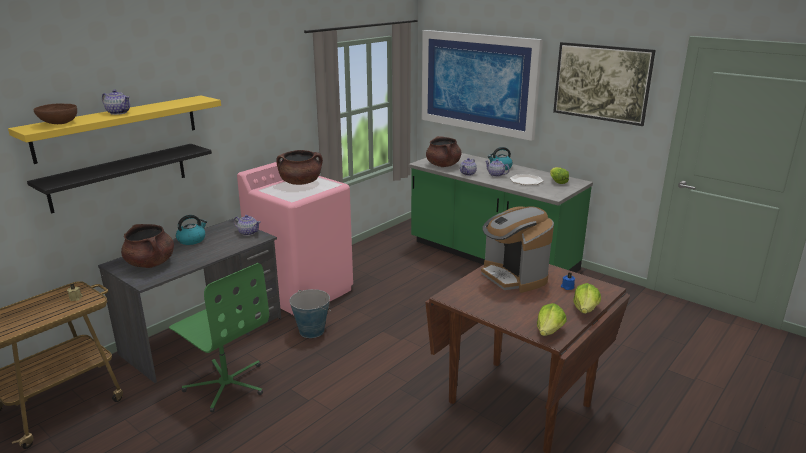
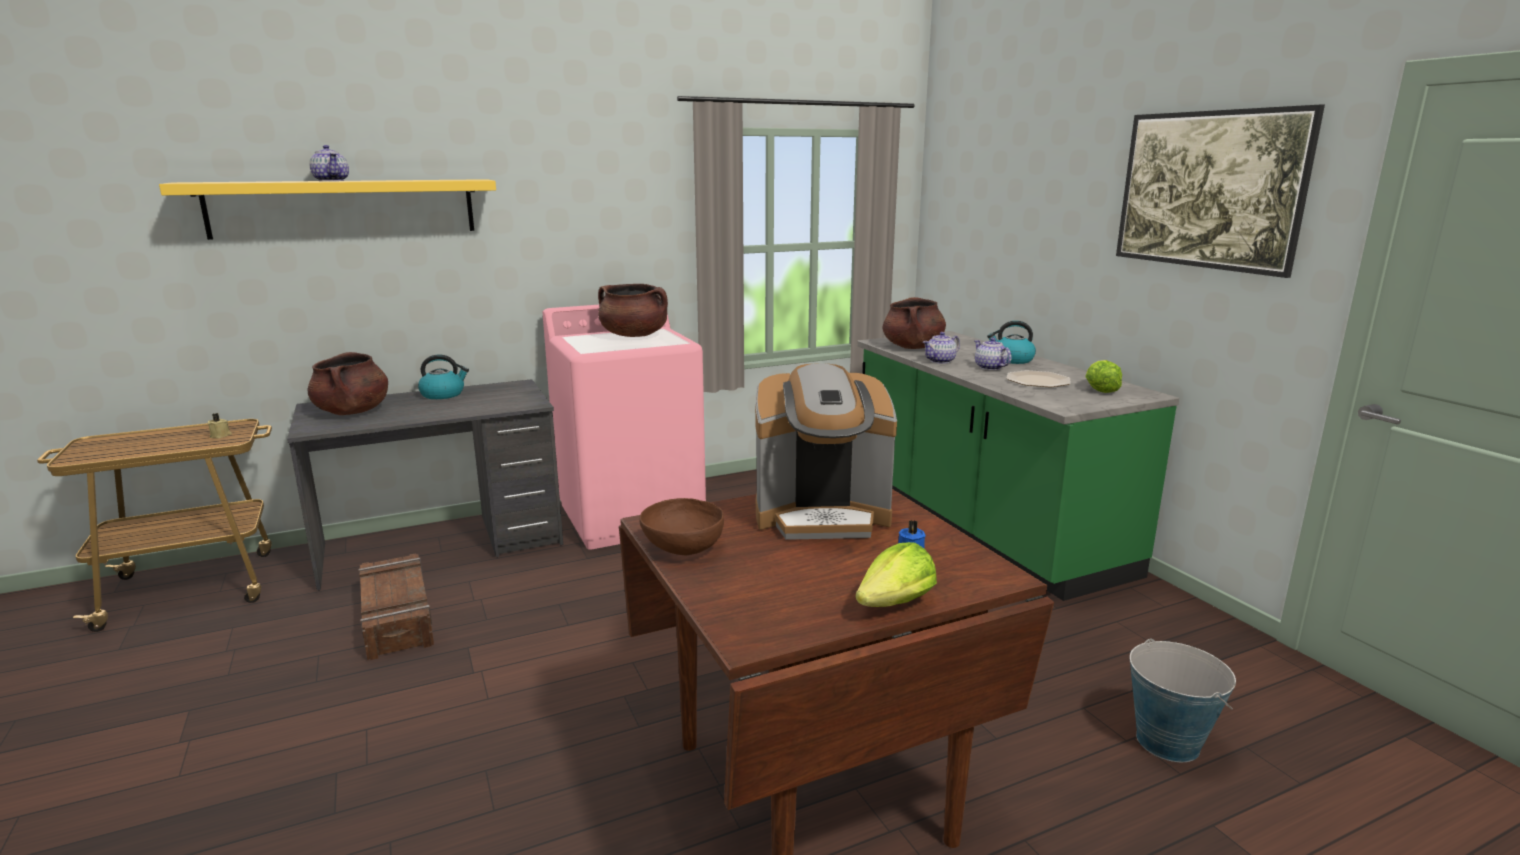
camera: 25 degrees right, 5 degrees down
(58, 123) = (233, 181): brown bowl -> brown bowl (682, 547)
(119, 177) = (343, 281): black shelf -> none
(226, 384) = (395, 617): green office chair -> crate
(248, 232) = (524, 397): teapot -> none
(311, 331) = (586, 572): bucket -> bucket (1167, 741)
(478, 82) = (1001, 209): picture -> none
(513, 276) = (822, 516): coffee machine -> coffee machine turned 90 degrees counterclockwise
(549, 331) = (759, 625): lettuce -> none

